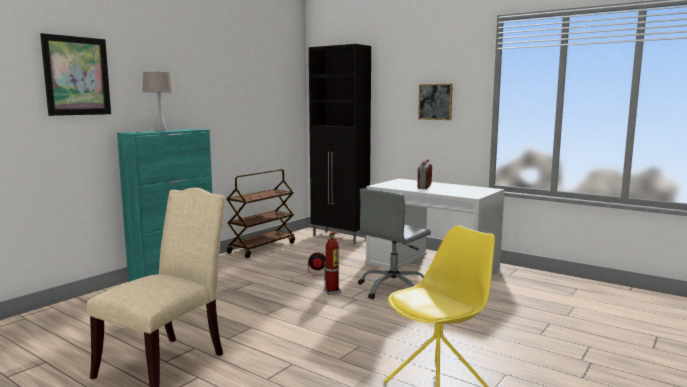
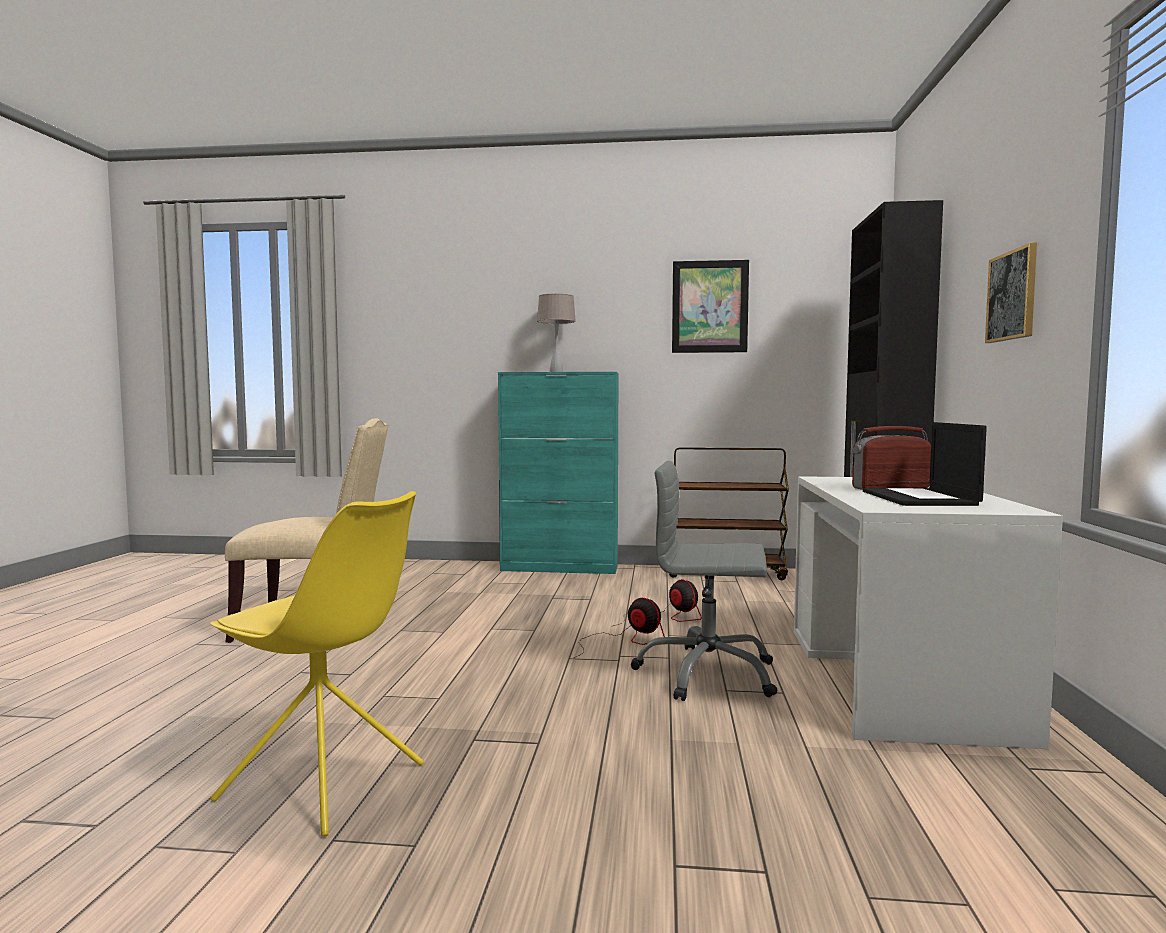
camera: 60 degrees right, 5 degrees down
(77, 76) = (468, 307): picture -> picture (710, 307)
(332, 291) = (625, 641): fire extinguisher -> fan
(455, 189) = (920, 498): none -> laptop

